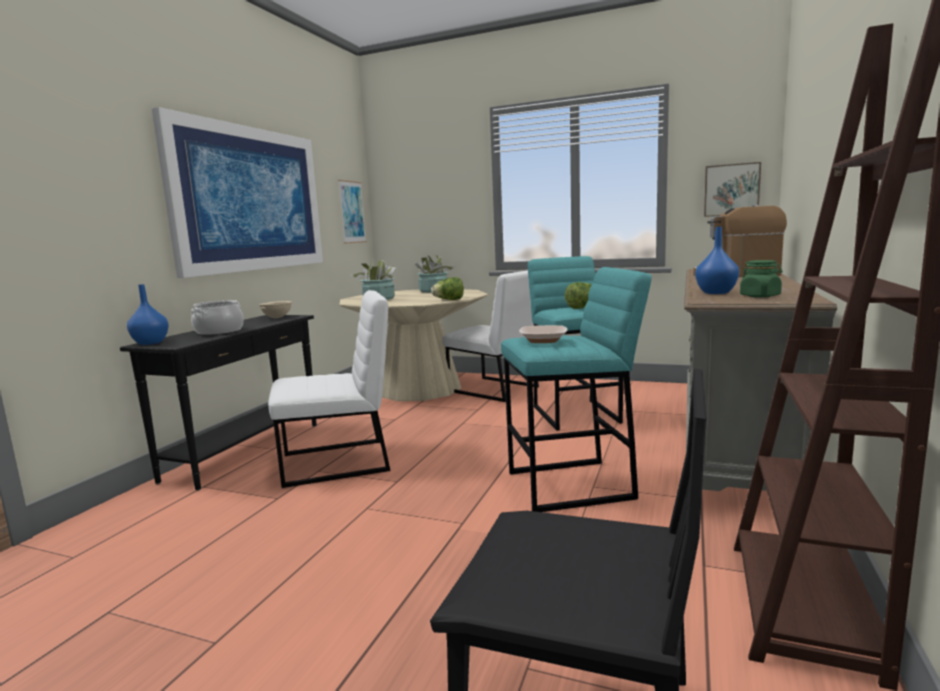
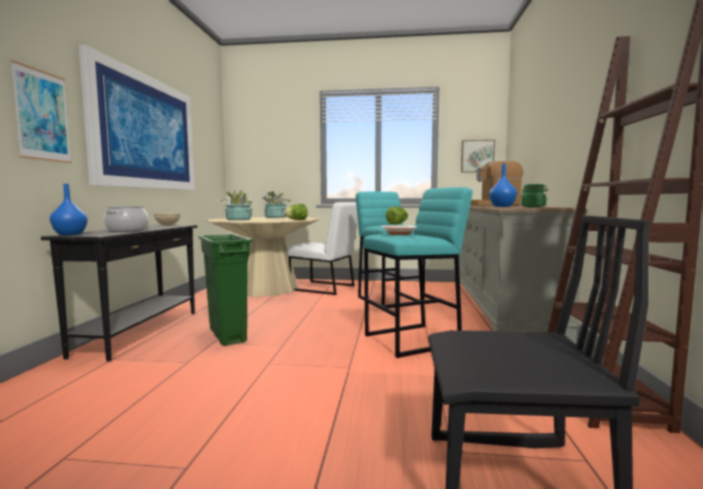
camera: 15 degrees left, 5 degrees down
(339, 462) = (228, 336): white chair -> green trash can
(352, 212) = (213, 156): picture -> picture (42, 115)

